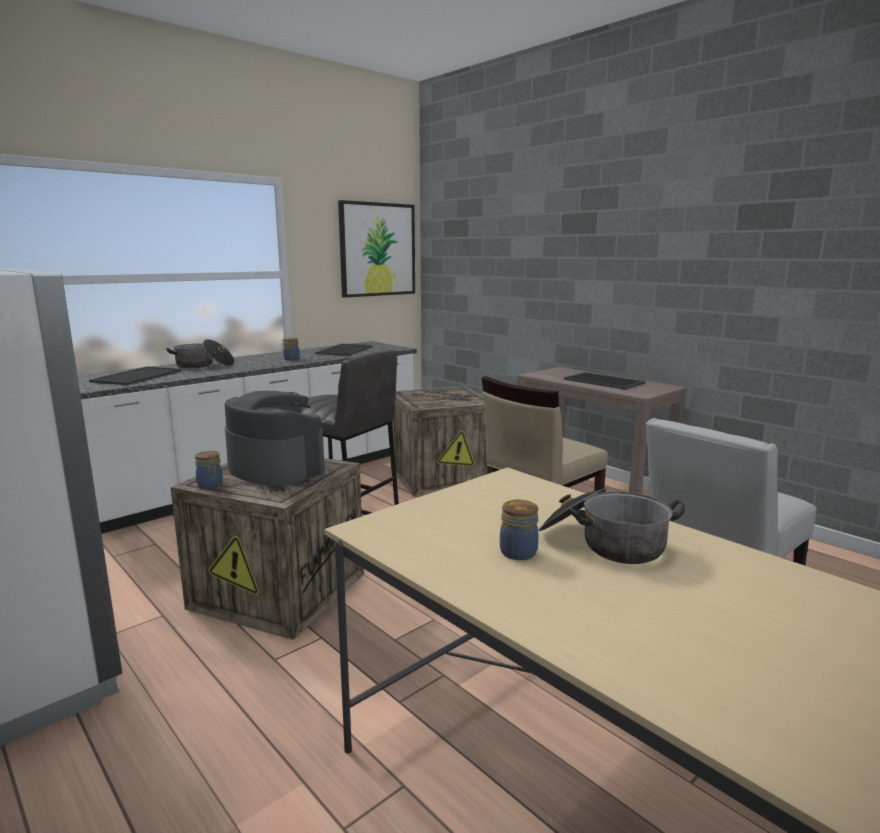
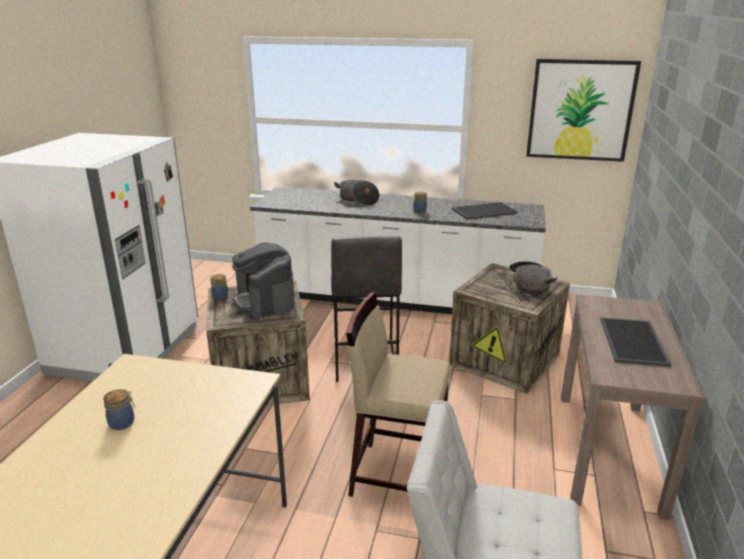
camera: 55 degrees right, 10 degrees up
(137, 376) = (305, 199): tray -> none
(275, 468) = (265, 300): coffee machine -> coffee machine turned 150 degrees clockwise
(604, 543) = (153, 451): cooking pot -> cooking pot (529, 285)

